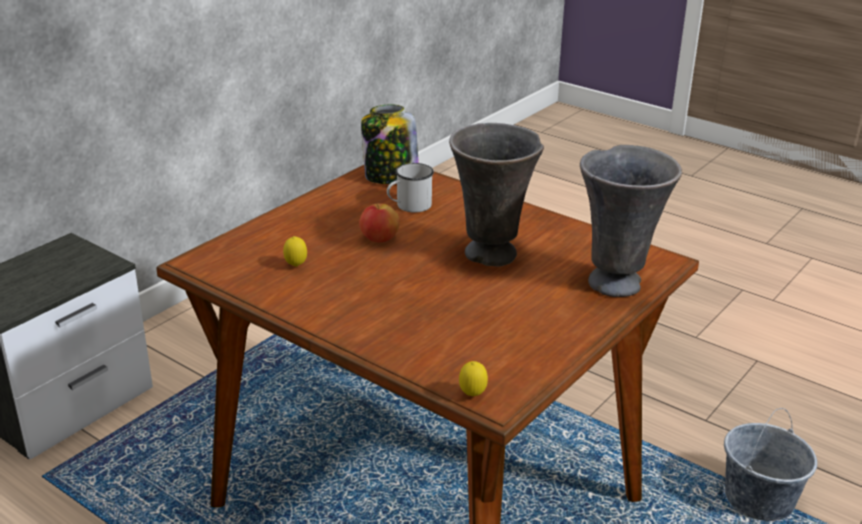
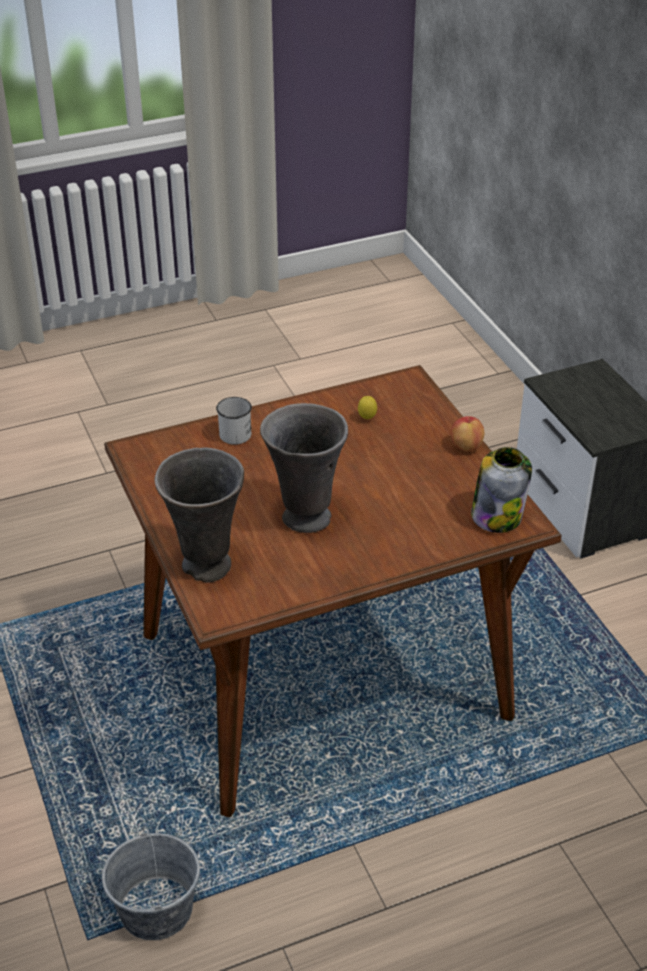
camera: 120 degrees right, 10 degrees up
(379, 239) = (378, 470): apple -> apple (466, 446)
(409, 206) = (426, 506): white mug -> white mug (235, 431)
(472, 395) = (147, 441): lemon -> none

